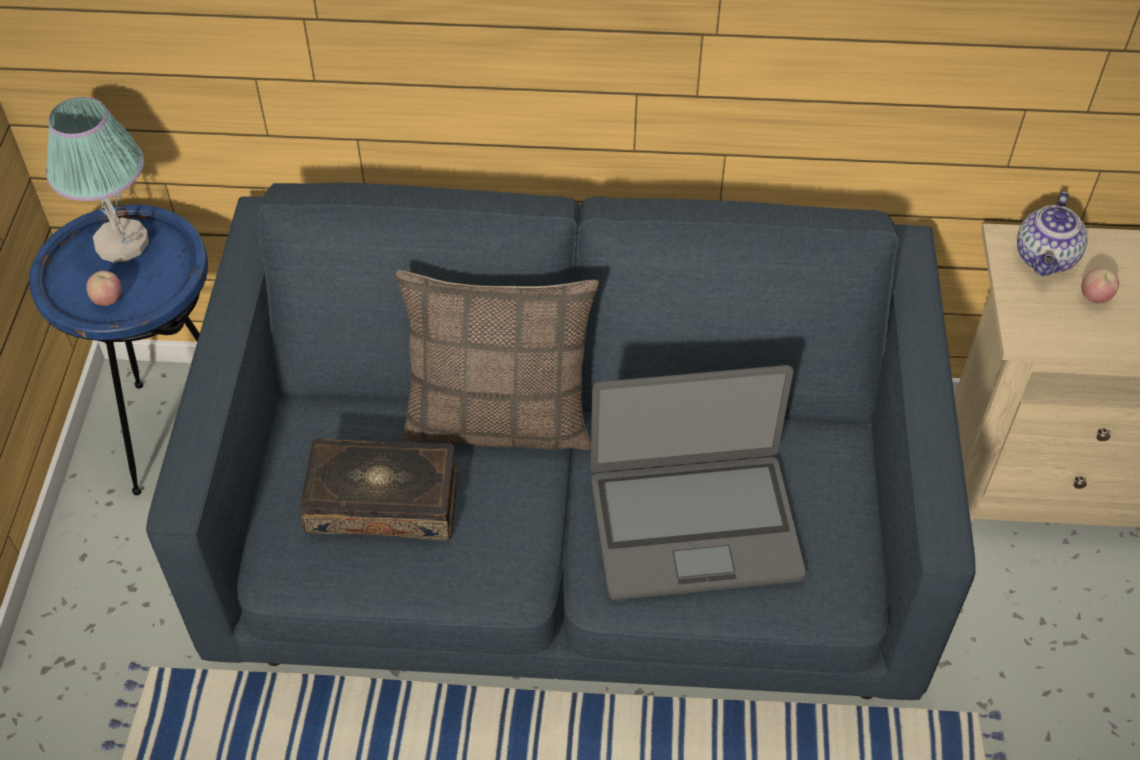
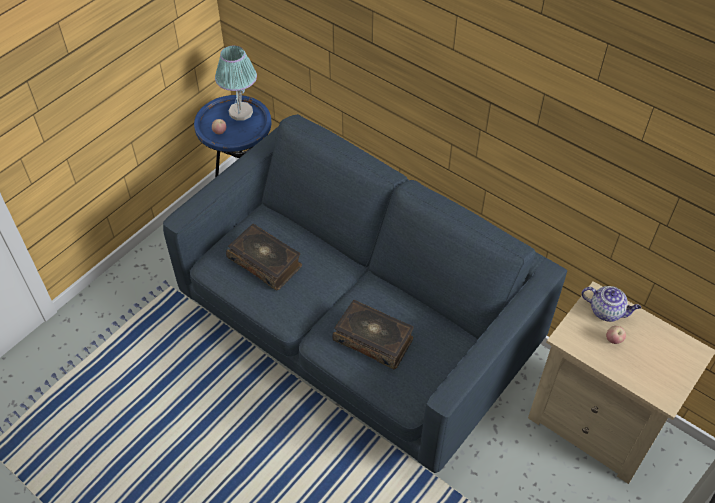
camera: 35 degrees right, 0 degrees up
(500, 420) = (334, 256): pillow -> none
(694, 525) = (373, 339): laptop -> book
(1045, 259) = (607, 311): teapot -> teapot turned 120 degrees counterclockwise

